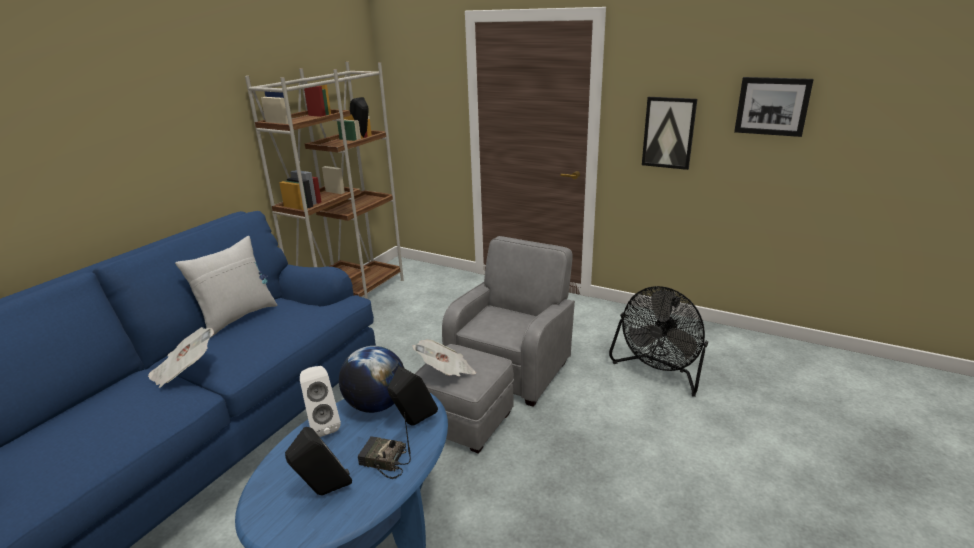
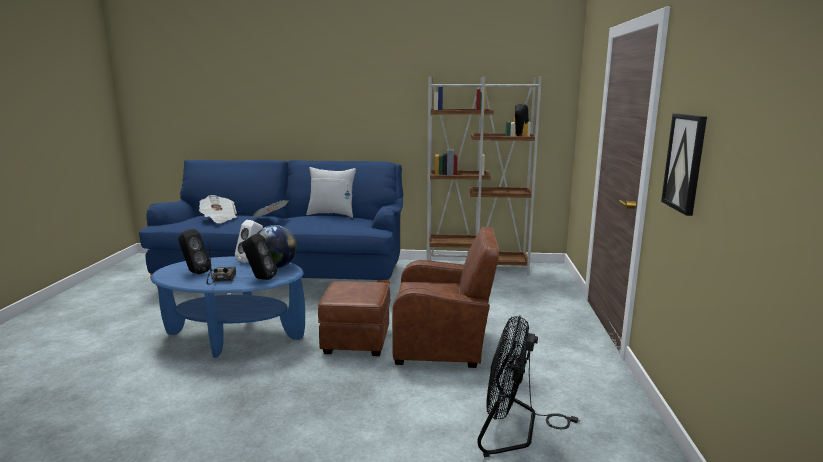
camera: 65 degrees right, 10 degrees down
(446, 372) = (346, 287): newspaper -> newspaper (219, 219)
(497, 384) = (415, 343): grey armchair -> brown armchair
(772, 106) = (761, 130): picture -> none

